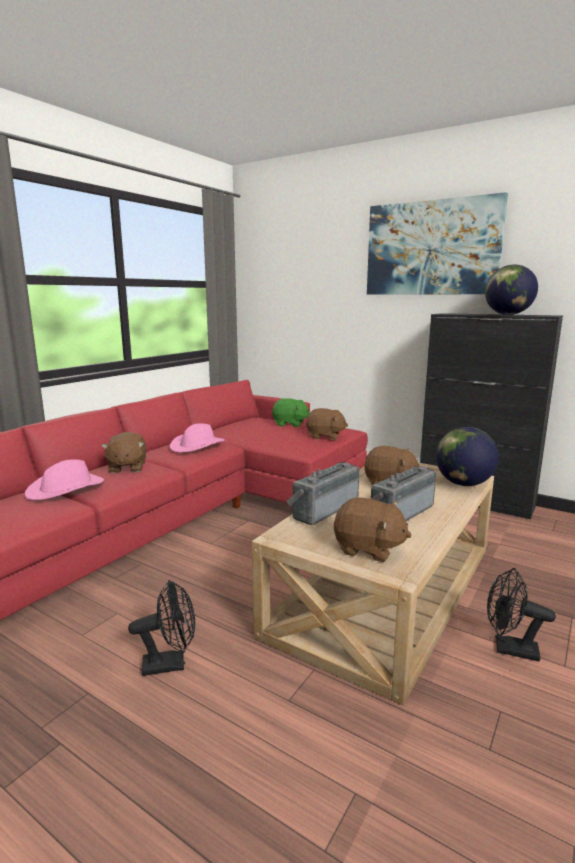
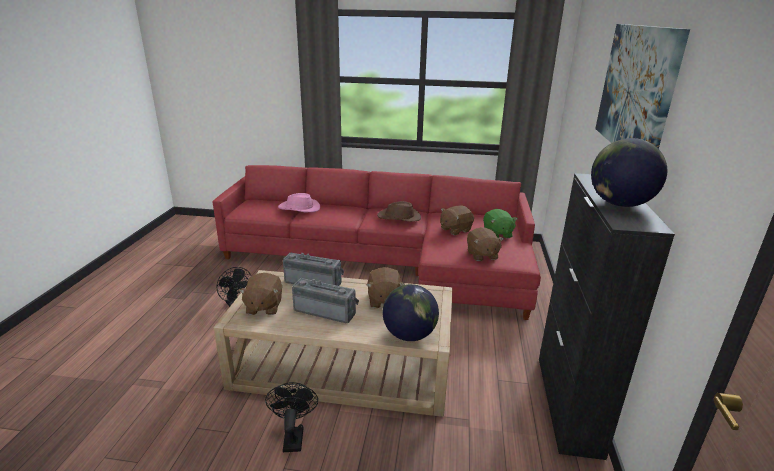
camera: 65 degrees right, 10 degrees up
(127, 468) = (341, 211): brown plush toy -> brown plush toy (455, 229)
(197, 446) = (399, 217): pink hat -> brown hat

